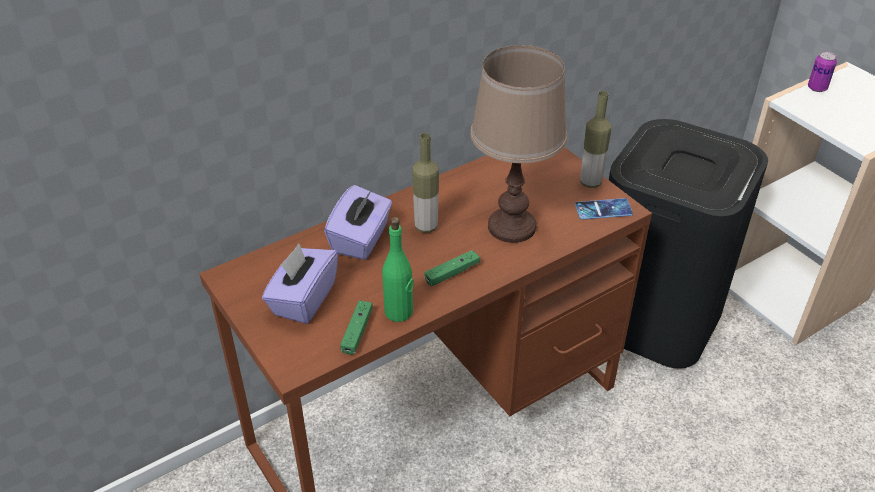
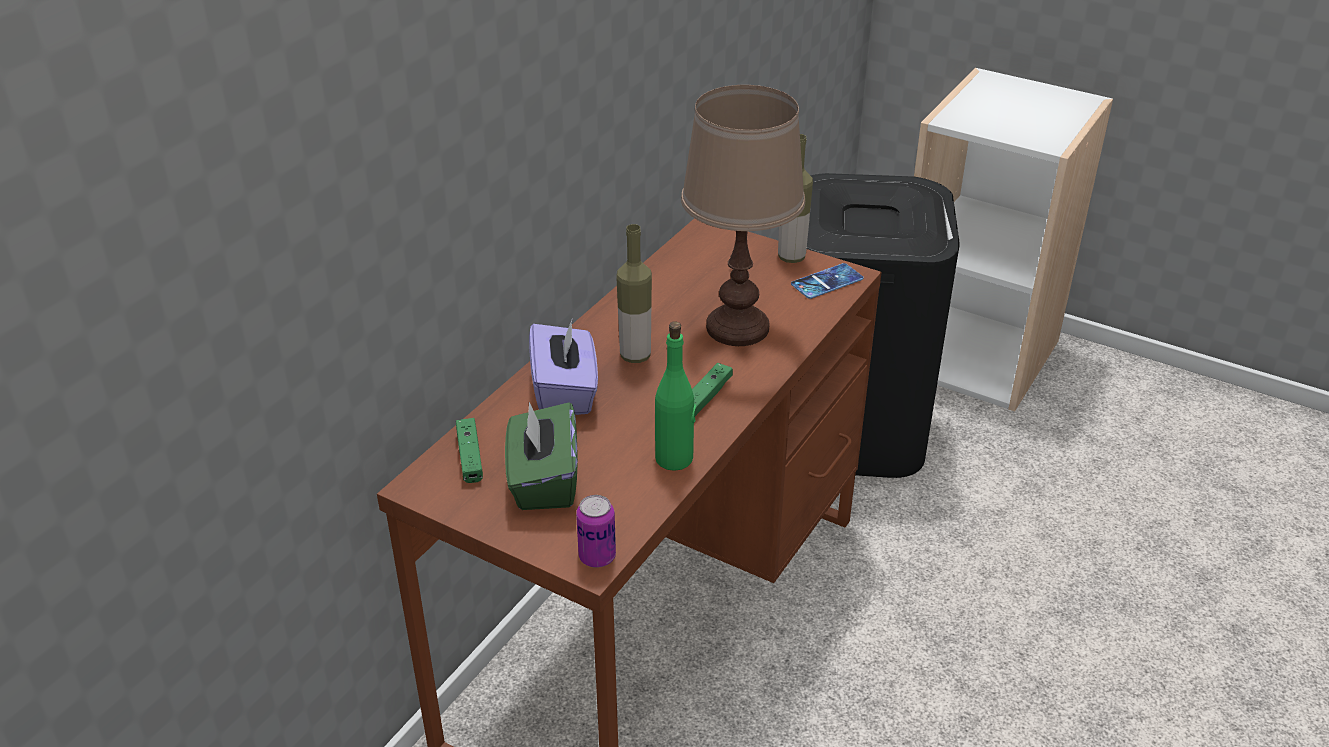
camera: 25 degrees left, 5 degrees down
(303, 299) = (543, 481): purple tissue box -> green tissue box
(357, 332) = (640, 496): green game controller -> green game controller (470, 457)
(817, 88) = (965, 100): can -> can (597, 557)

